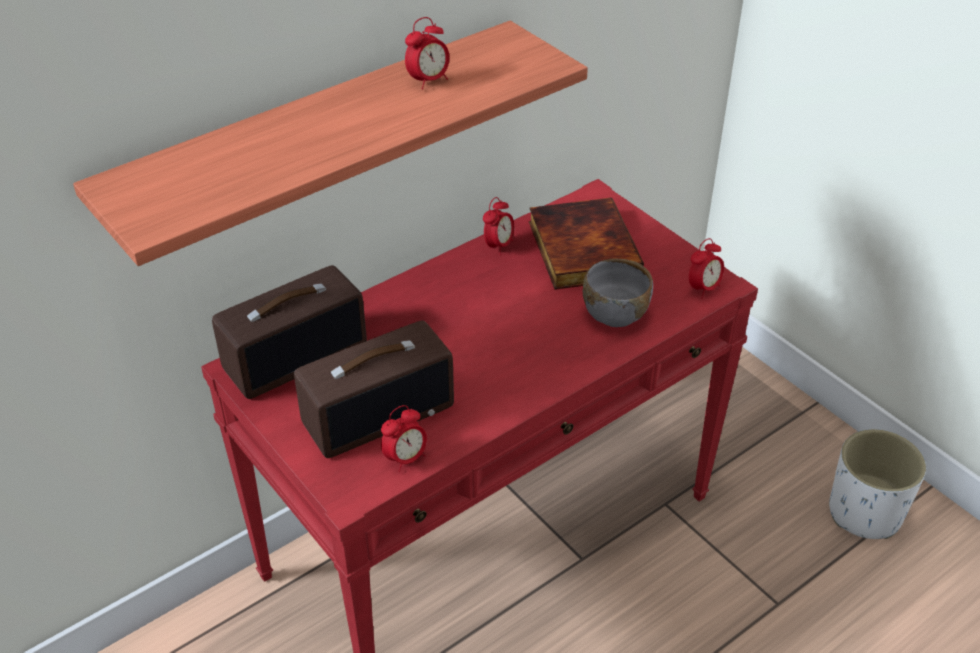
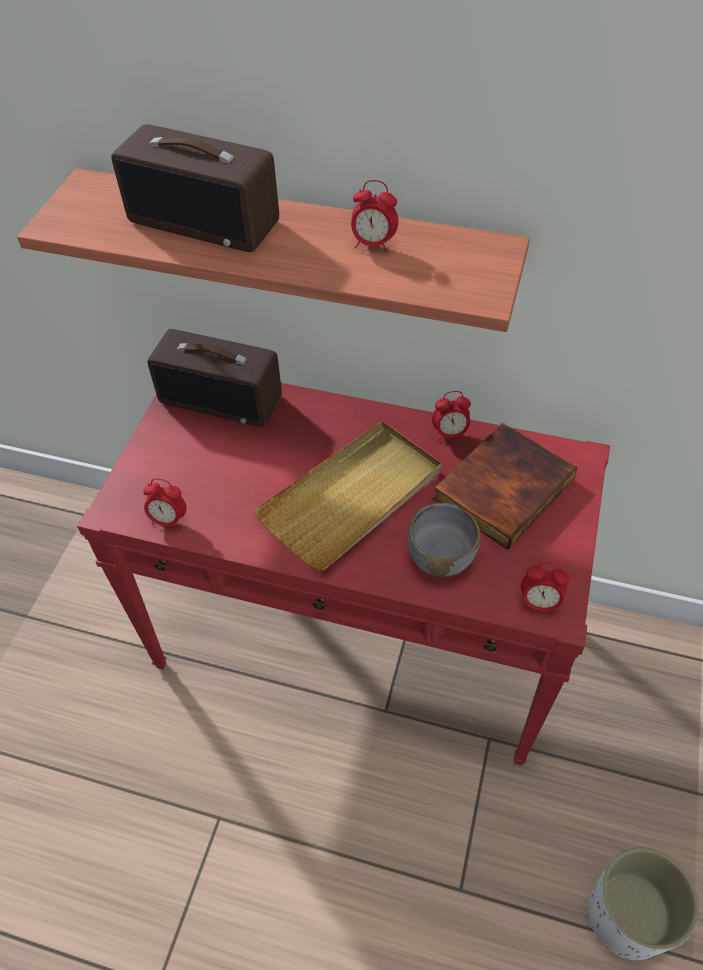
camera: 55 degrees right, 10 degrees up
(378, 413) = (202, 477): radio -> radio (206, 221)
(505, 331) = (353, 497): none -> beige tray

